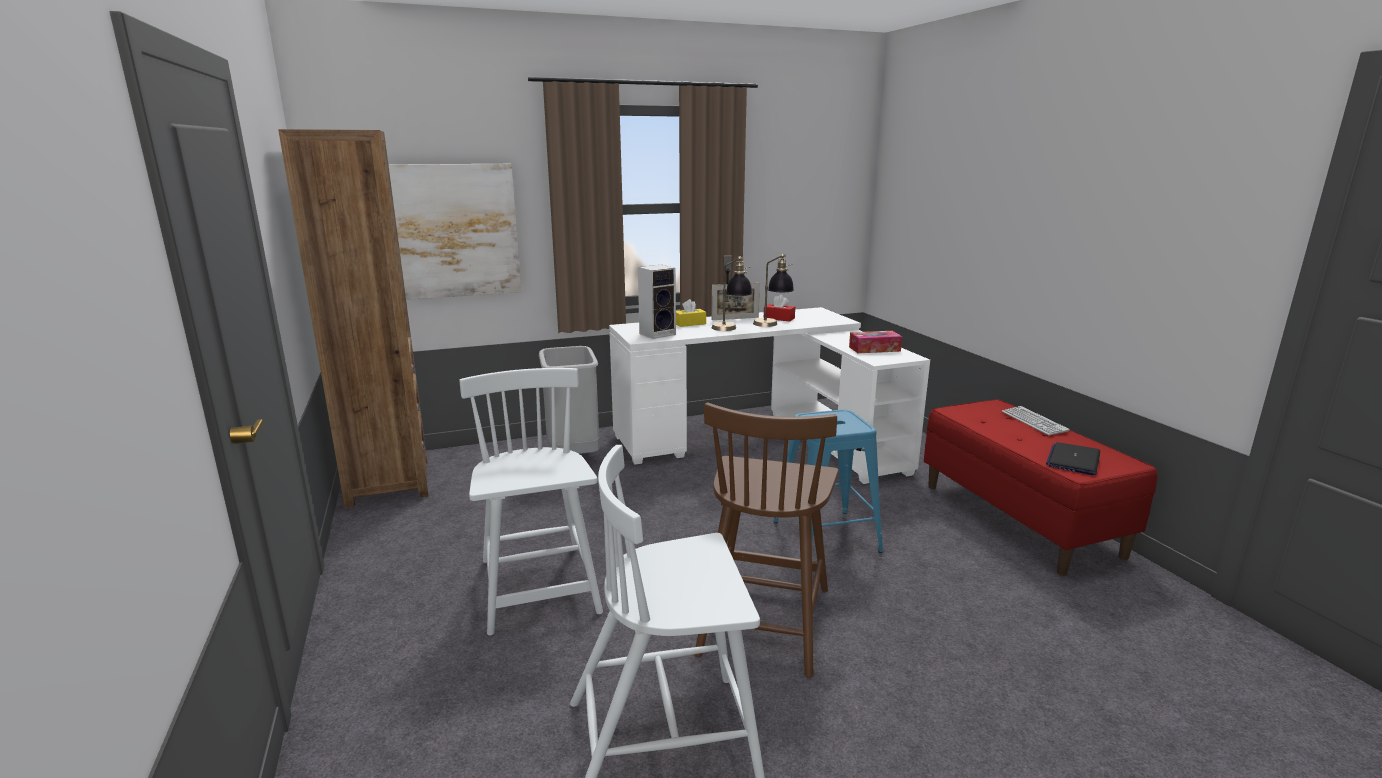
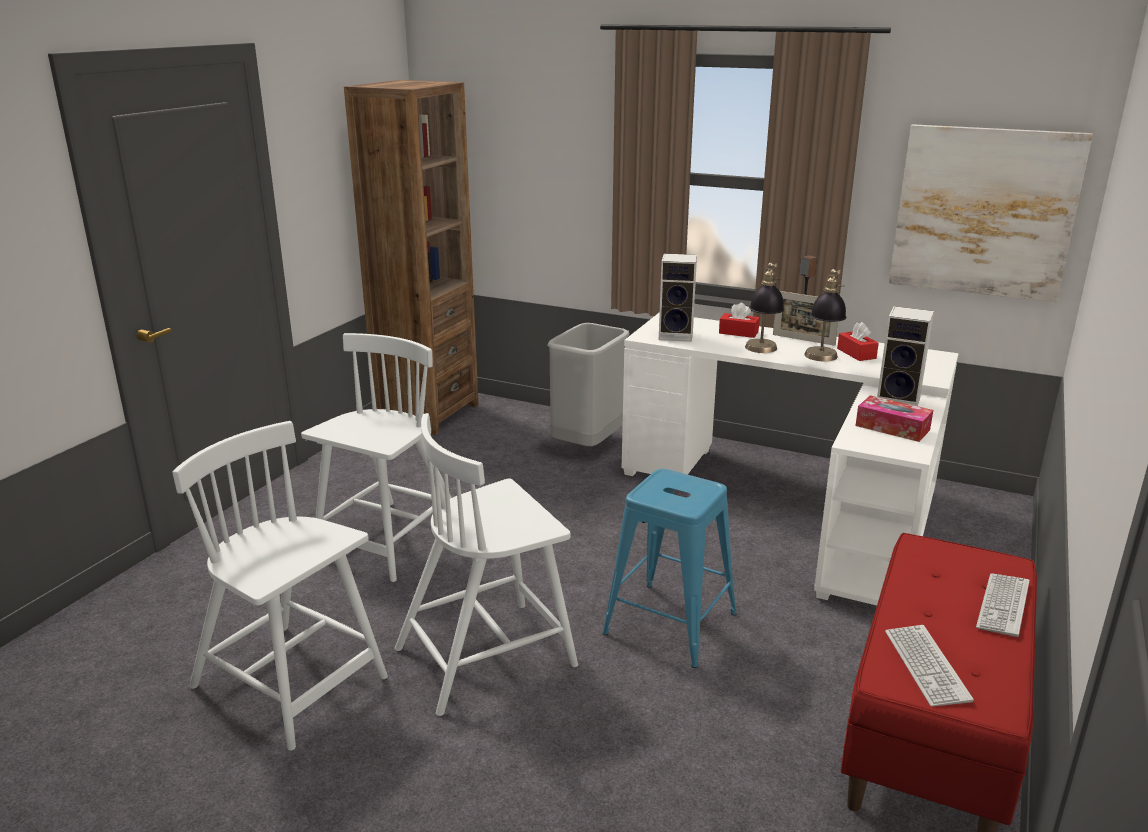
camera: 45 degrees right, 5 degrees up
(450, 231) = (527, 183): picture -> picture (984, 212)
(690, 323) = (738, 332): yellow tissue box -> red tissue box
(764, 618) = (488, 655): brown chair -> white chair
(846, 337) = (900, 401): none -> speaker
(1073, 460) = (926, 666): laptop -> keyboard

